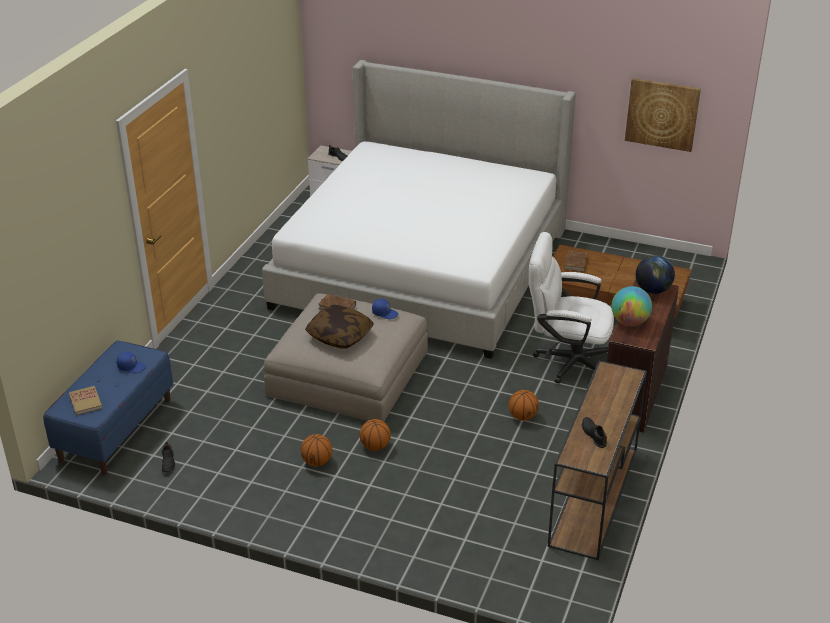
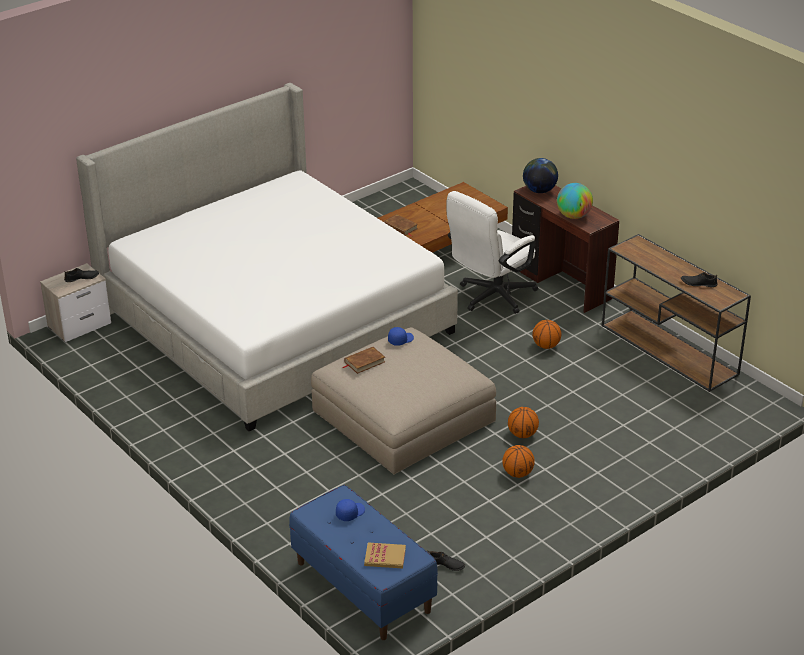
camera: 60 degrees left, 0 degrees up
(340, 335) = (413, 374): pillow -> none
(662, 114) = (361, 66): picture -> none

